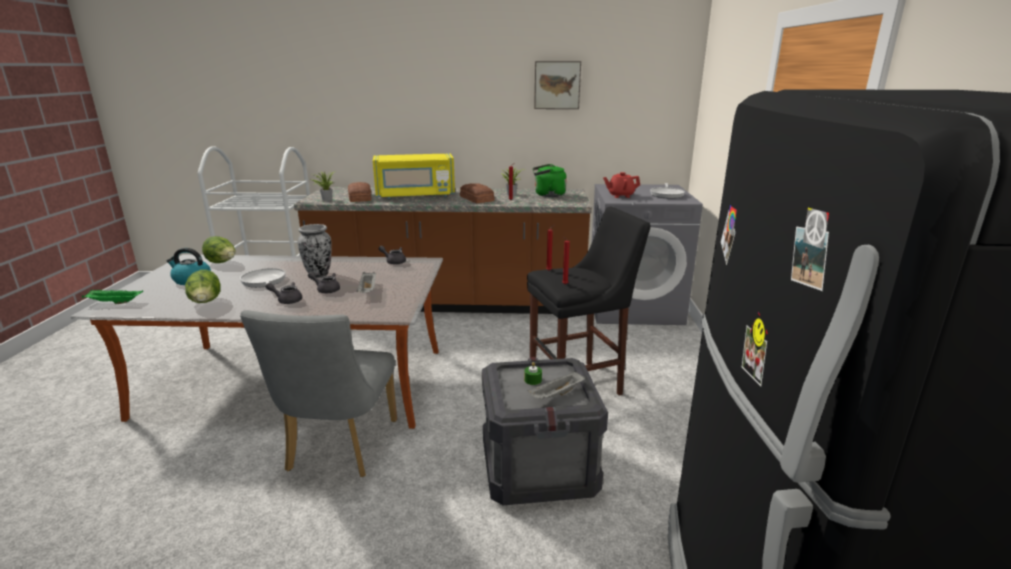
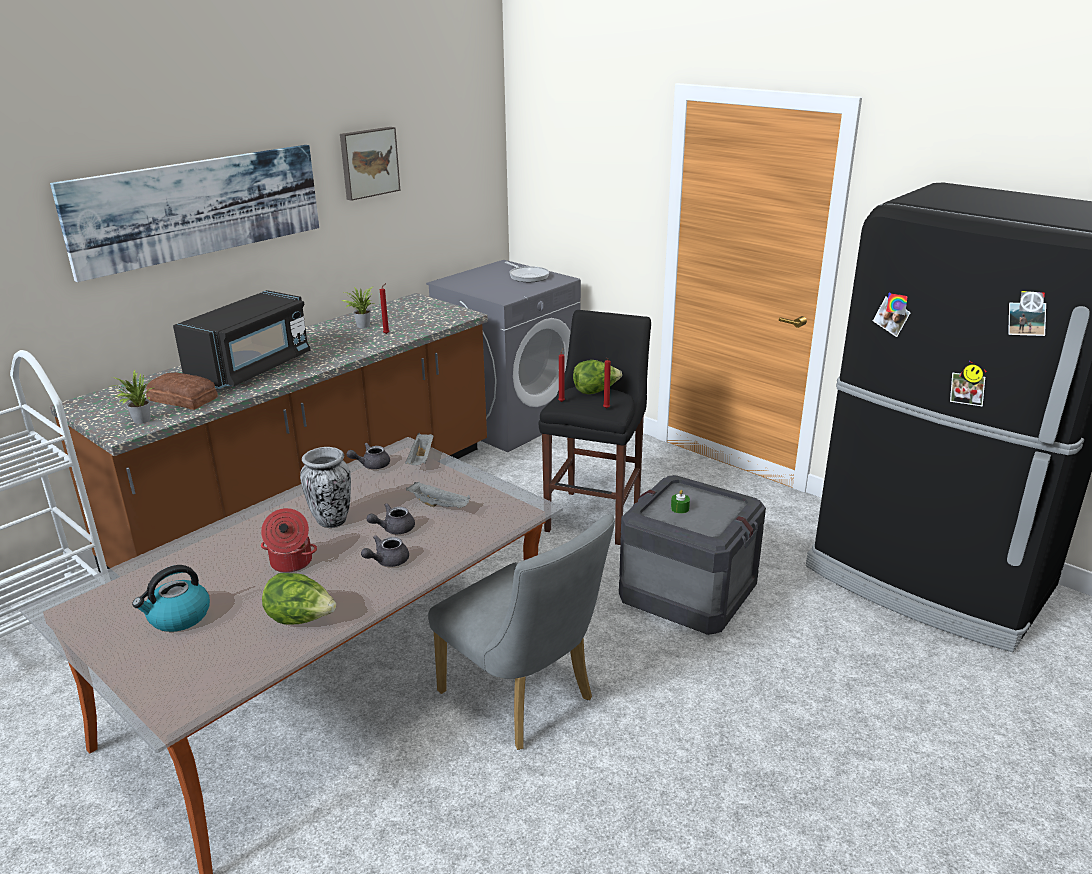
camera: 50 degrees left, 5 degrees up
(114, 303) = (166, 699): green tray -> none
(222, 263) = (144, 579): lettuce -> lettuce (595, 391)
(264, 282) = (290, 563): frying pan -> cooking pot
(415, 195) = (252, 368): yellow microwave -> black microwave
(424, 94) = (198, 207): none -> picture
(476, 199) = (344, 346): bread -> none
(547, 195) = (405, 313): green kettle -> none
(556, 395) = (716, 508): grey tray -> grey tray (421, 459)
(620, 196) = (493, 291): red teapot -> none

